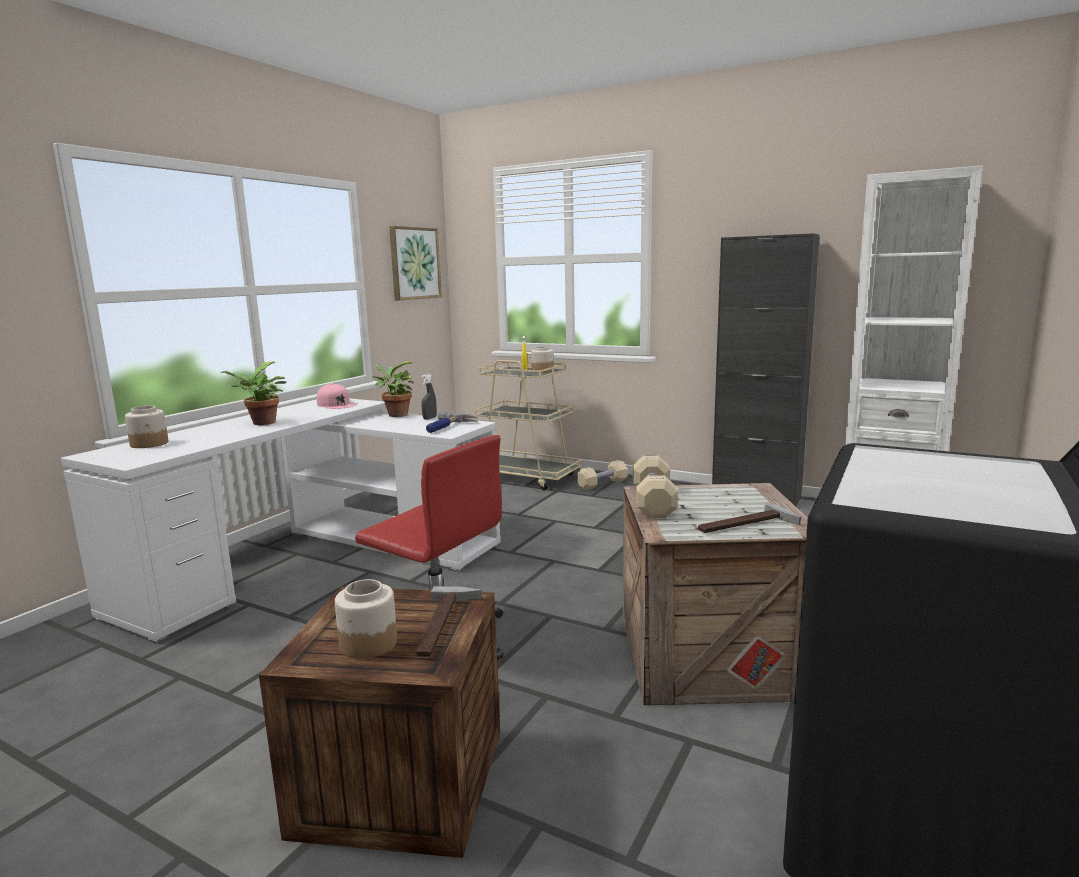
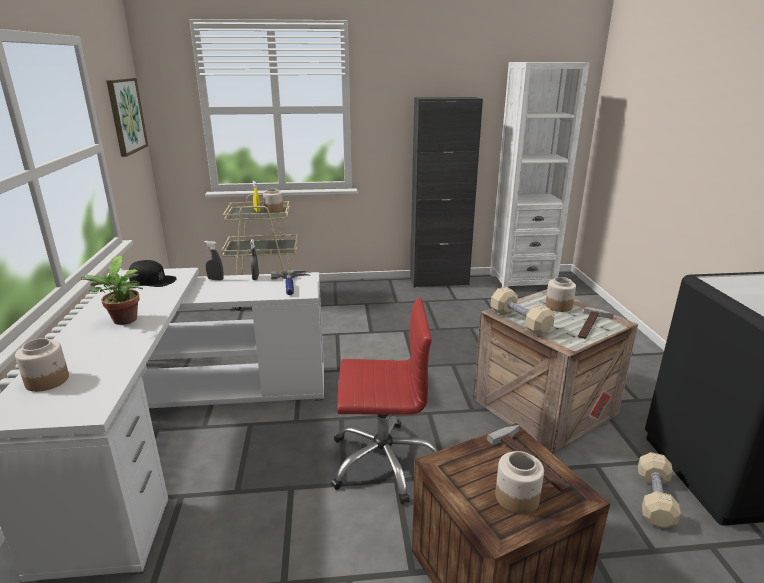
camera: 35 degrees left, 10 degrees up
(336, 404) = (152, 280): pink cap -> black cap
(395, 415) = (215, 279): potted plant -> grey spray bottle
(602, 484) = (331, 293): beige dumbbell -> beige dumbbell (654, 499)
(741, 500) = (558, 306): none -> jar

